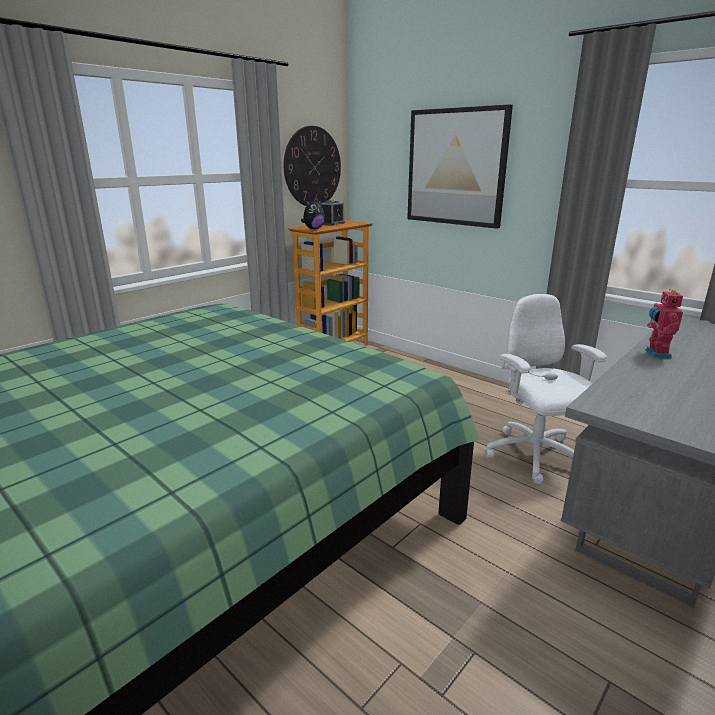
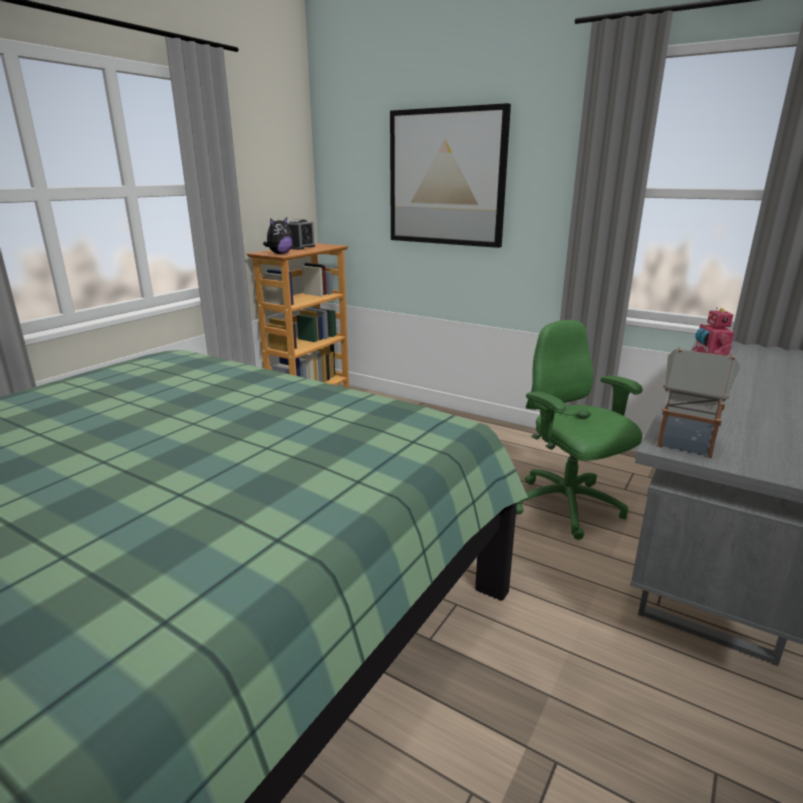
camera: 10 degrees left, 0 degrees up
(312, 167) = (272, 179): wall clock -> none
(535, 456) = (567, 507): white office chair -> green office chair
(612, 403) = (684, 442): none -> toy house

